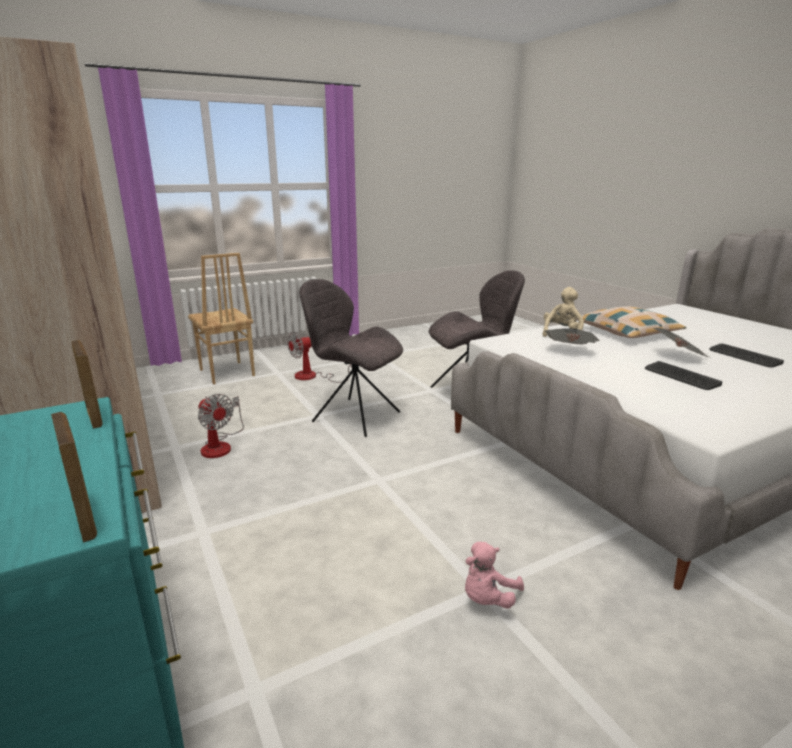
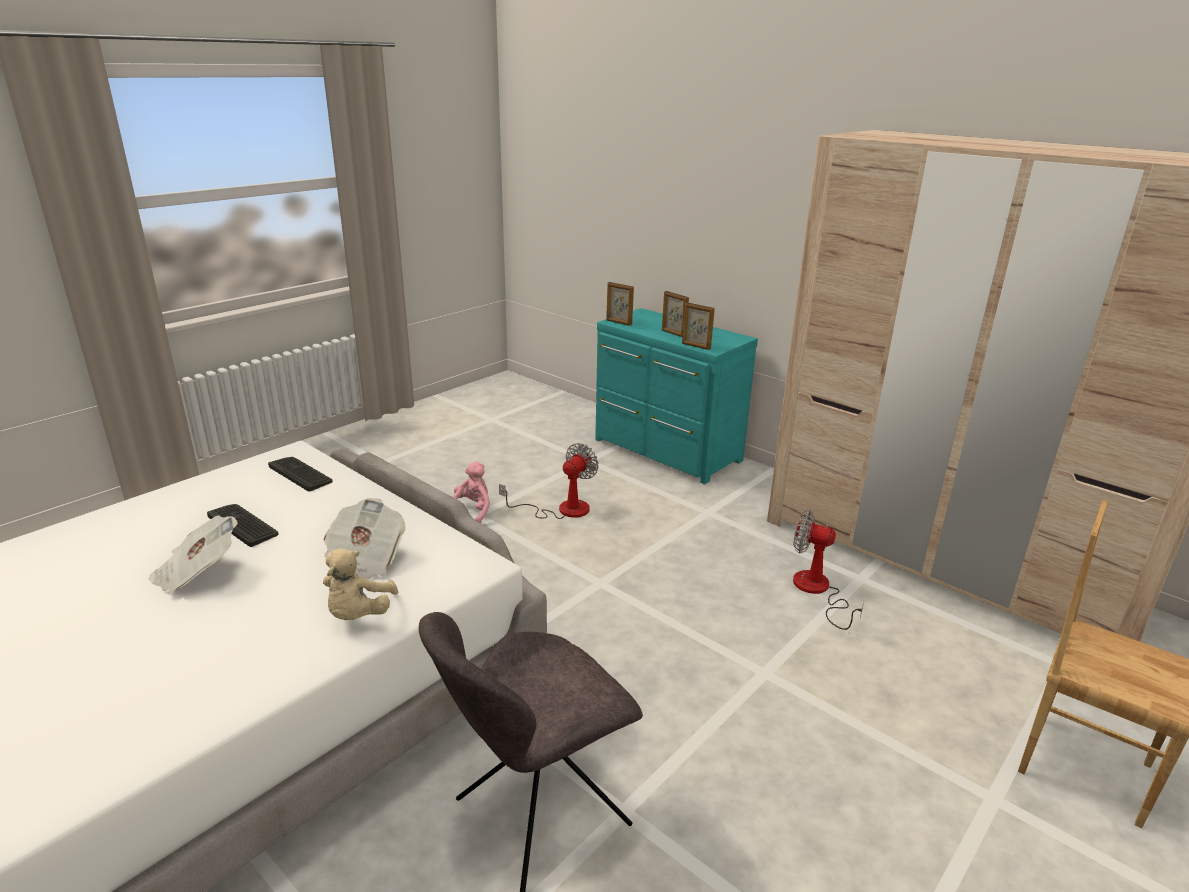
camera: 160 degrees right, 5 degrees up
(58, 455) = (673, 333): none -> picture frame
(313, 377) = (905, 801): fan -> fan (562, 509)
(353, 416) = (711, 685): grey chair -> none
(627, 332) = (220, 649): pillow -> none
(744, 356) = (83, 593): keyboard -> keyboard (300, 474)

